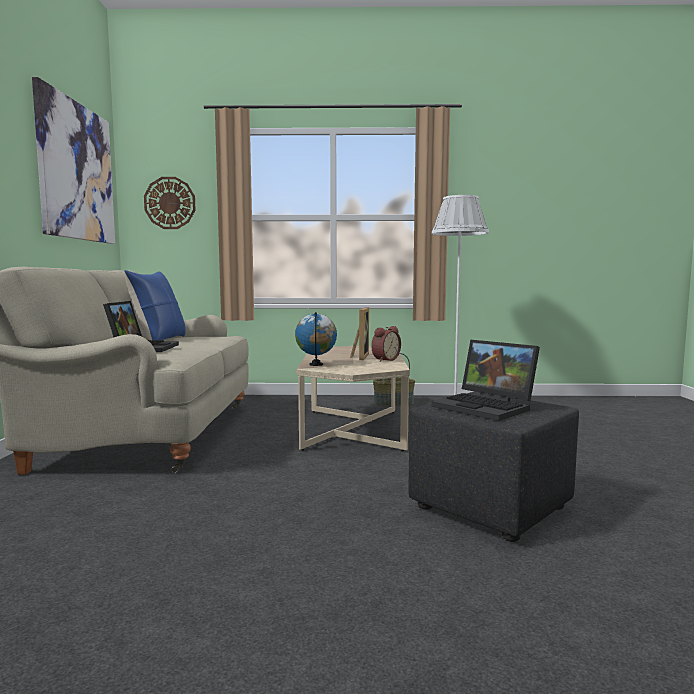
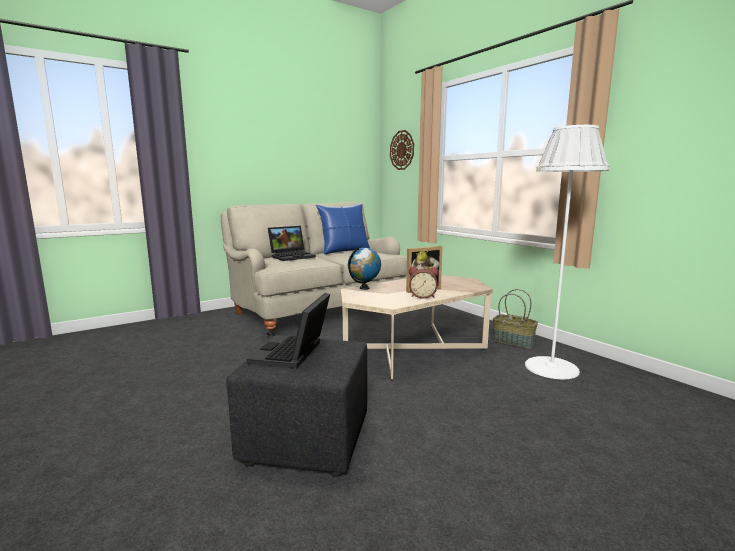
camera: 55 degrees right, 5 degrees up
(76, 172) = (331, 138): picture -> none

